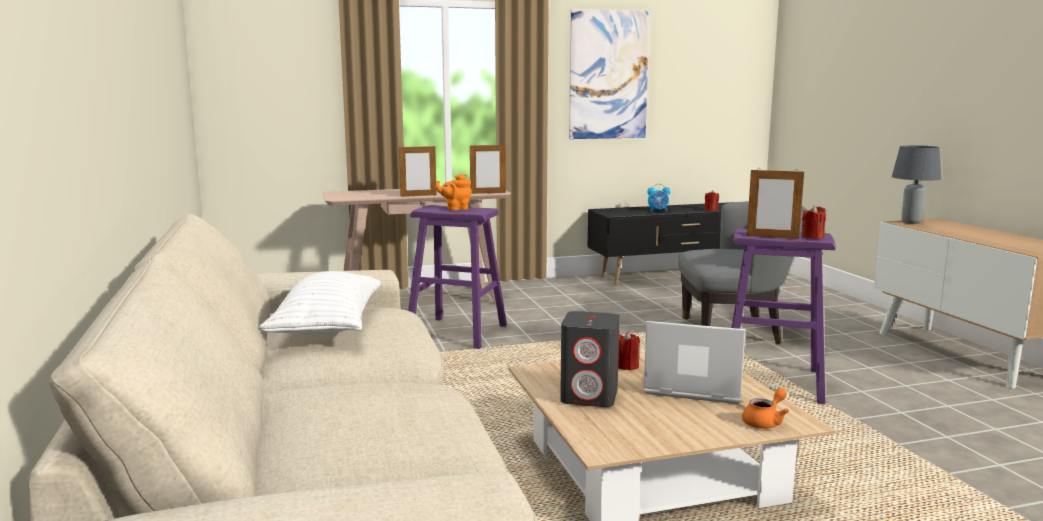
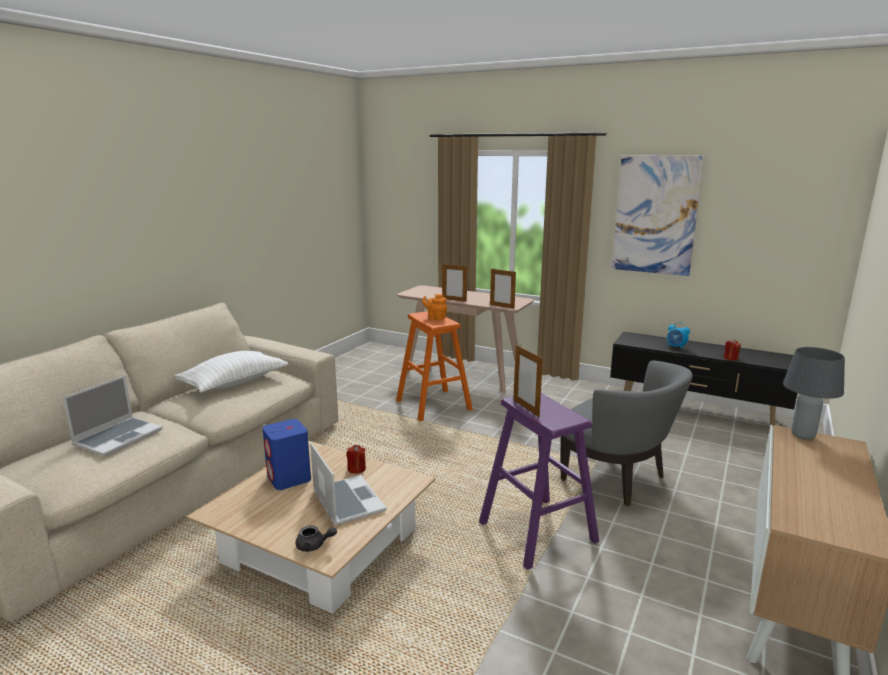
camera: 45 degrees right, 5 degrees up
(360, 411) = (119, 437): none -> laptop
(457, 333) = (433, 405): purple stool -> orange stool
(590, 396) = (289, 478): grey speaker -> blue speaker
(765, 422) = (314, 546): orange teapot -> grey teapot
(812, 237) = (556, 419): red candle -> none

